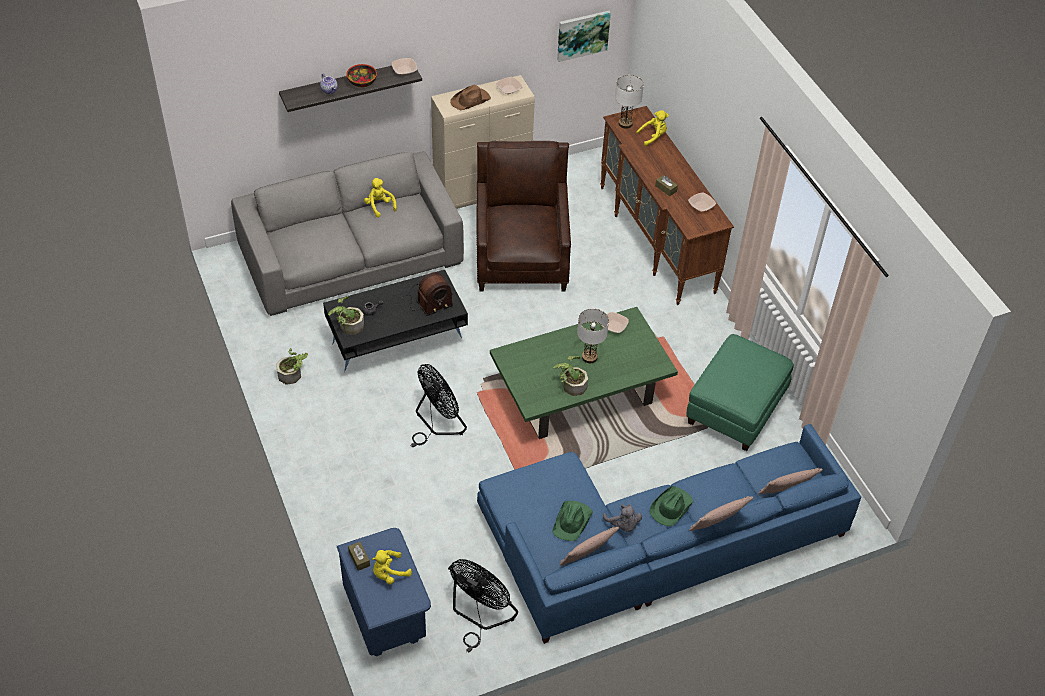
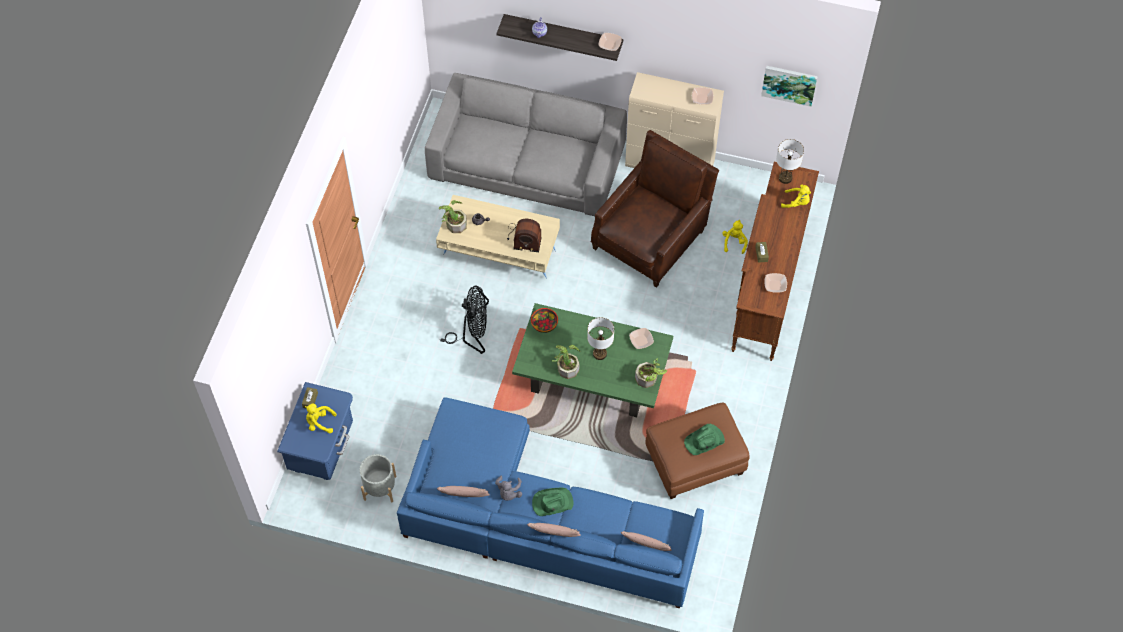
camera: 40 degrees right, 10 degrees up
(293, 374) = (408, 234): potted plant -> potted plant (649, 379)
(362, 82) = (569, 38): bowl -> bowl (544, 324)
(379, 206) = (556, 138): yellow plush toy -> yellow plush toy (734, 242)
(397, 341) = (500, 253): black coffee table -> beige coffee table
(471, 100) = (663, 93): brown hat -> none
(477, 614) = (380, 488): black fan -> grey planter
(572, 521) = (476, 467): green hat -> green hat (704, 441)
(735, 410) = (694, 462): green ottoman -> brown ottoman

